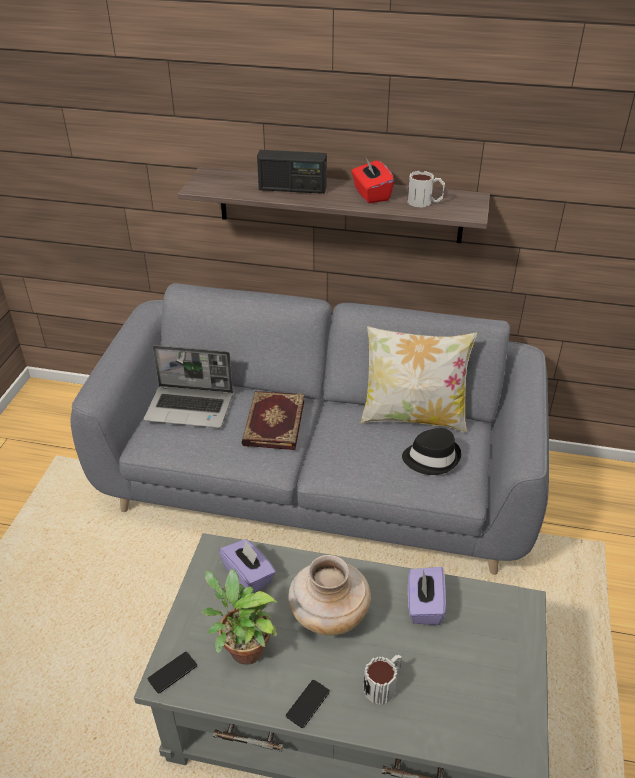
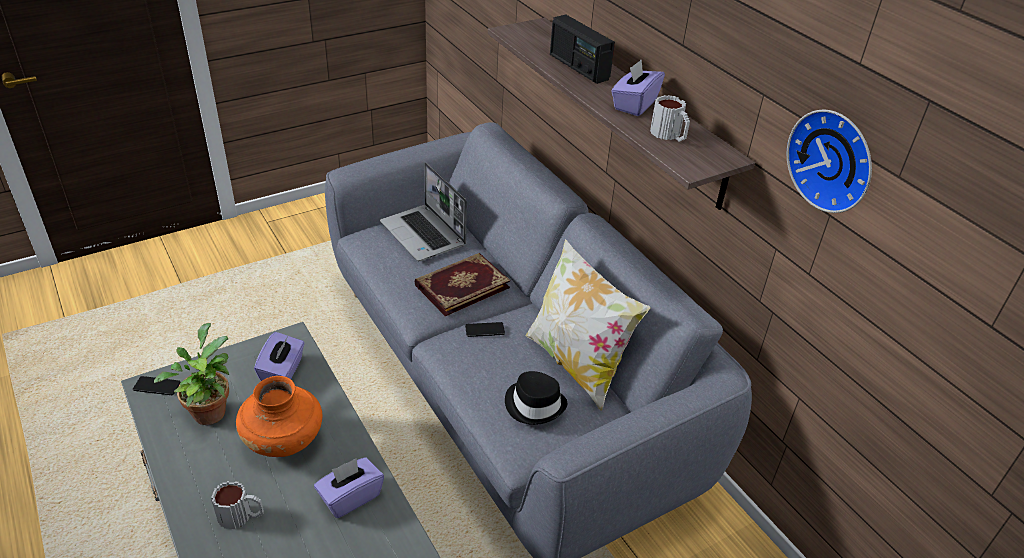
camera: 45 degrees right, 0 degrees up
(308, 704) = (186, 478): phone -> phone (484, 330)
(328, 616) = (284, 441): beige vase -> orange vase
(371, 194) = (634, 104): red tissue box -> purple tissue box
(565, 161) = (833, 159): none -> wall clock

